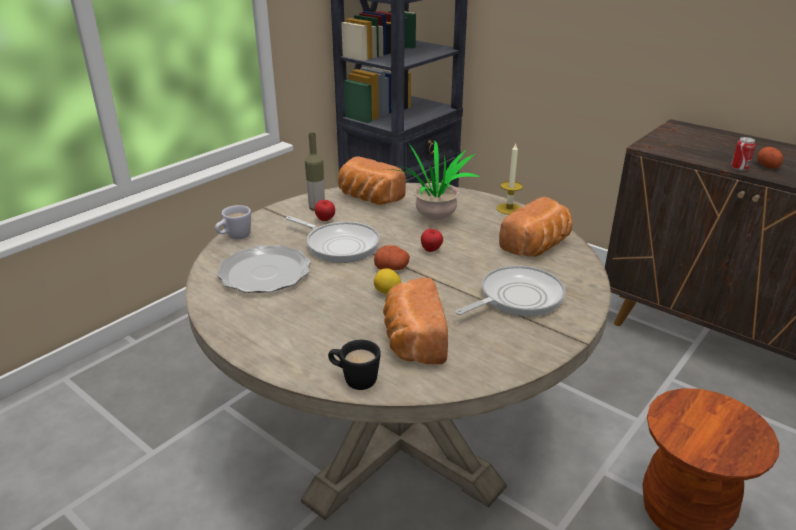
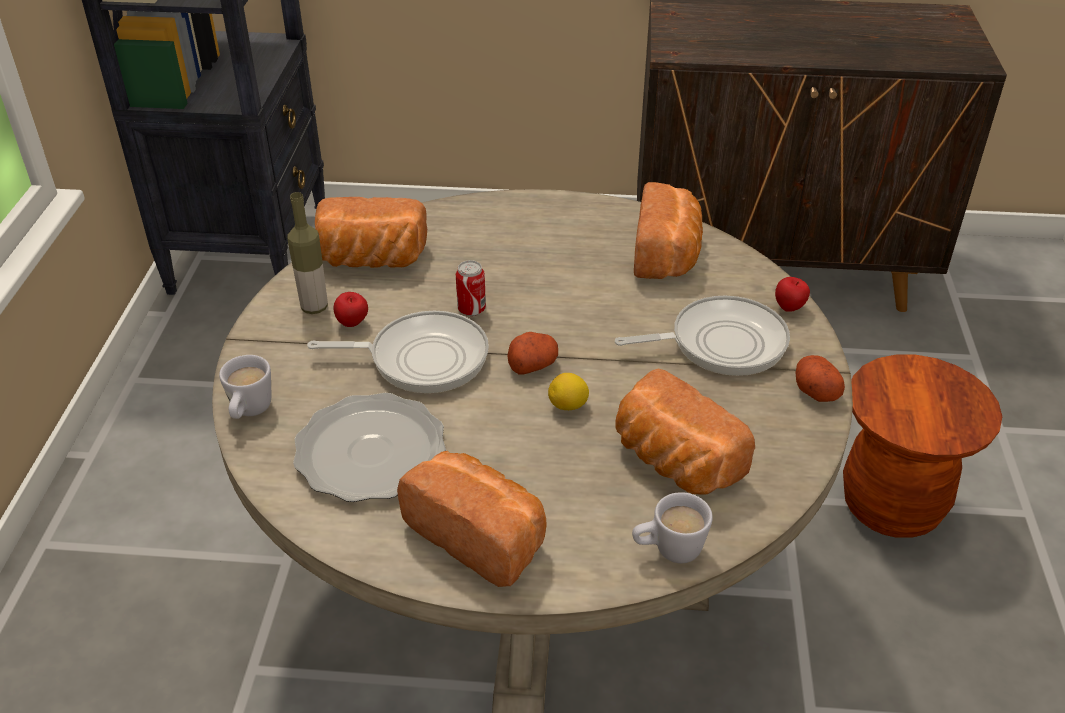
camera: 35 degrees left, 10 degrees up
(268, 328) = (480, 535): none -> bread
(354, 379) = (668, 550): black mug -> white mug
(431, 251) = (552, 315): apple -> apple (789, 308)
(434, 217) = (497, 258): potted plant -> none
(509, 209) = (576, 207): candle -> none
(517, 298) = (720, 343): frying pan -> frying pan turned 60 degrees clockwise
(739, 168) = (799, 58): can -> can (471, 309)
(767, 165) = (821, 43): potato -> potato (815, 390)

